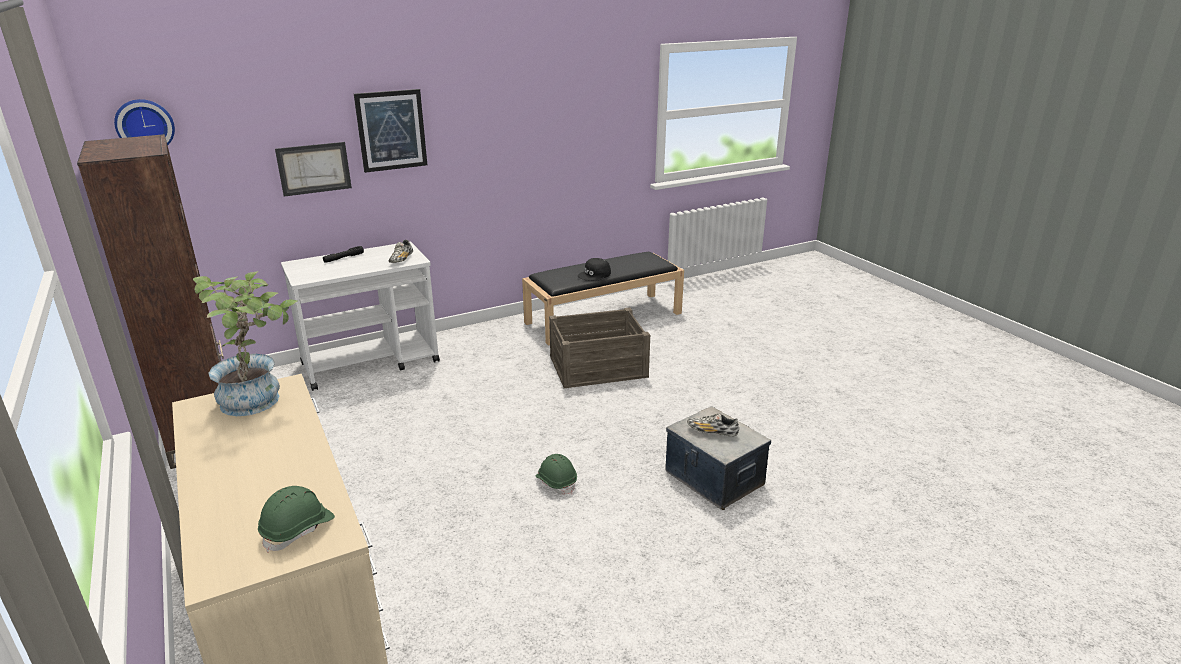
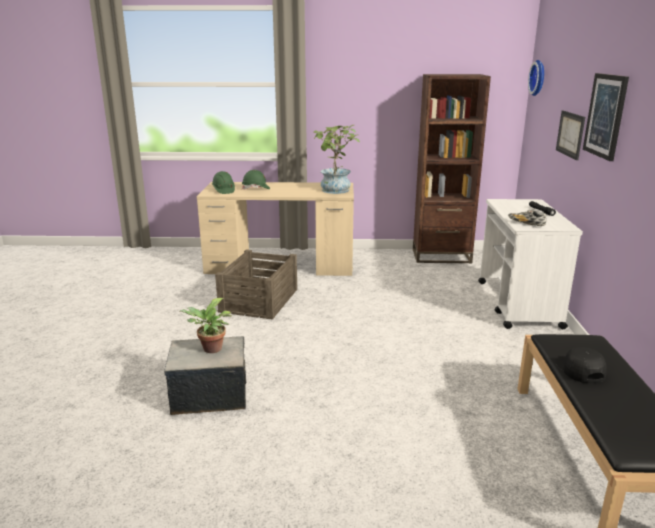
camera: 120 degrees right, 5 degrees down
(556, 482) = (285, 334): green hard hat -> green hard hat (256, 188)
(597, 366) = (448, 404): crate -> crate (260, 300)
(712, 432) = (210, 349): shoe -> potted plant

